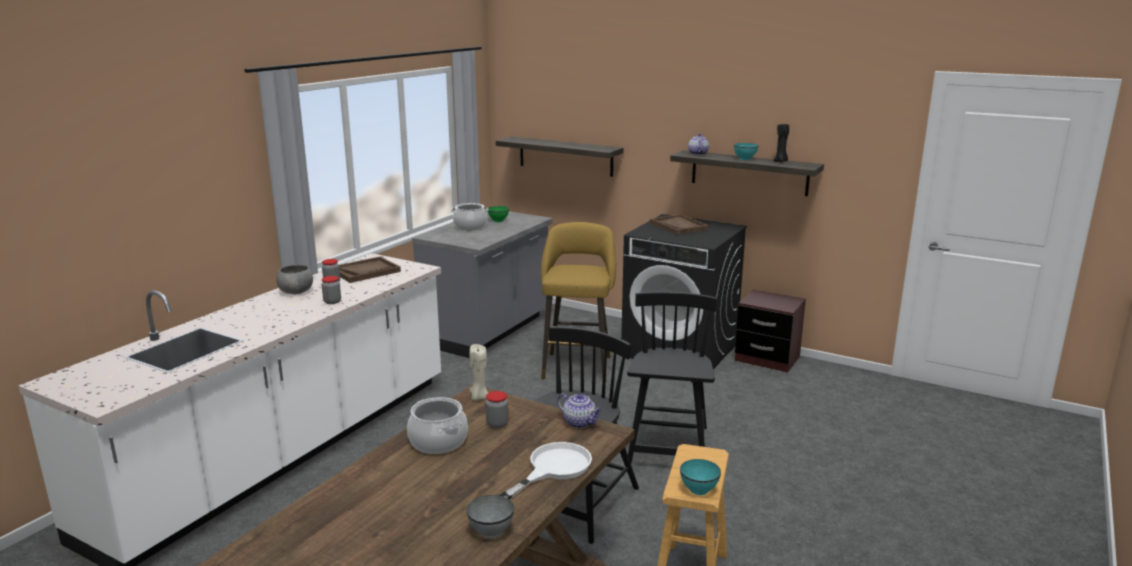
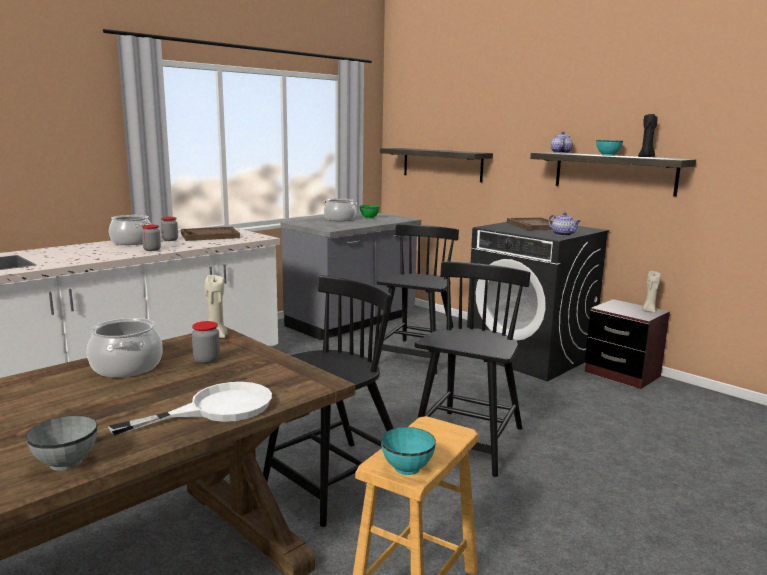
camera: 15 degrees right, 5 degrees down
(296, 292) = (131, 242): grey bowl -> cooking pot
(577, 365) = (417, 357): yellow stool -> black chair
(580, 423) = (297, 370): teapot -> teapot (563, 234)
(789, 301) = (648, 311): none -> beige candle

